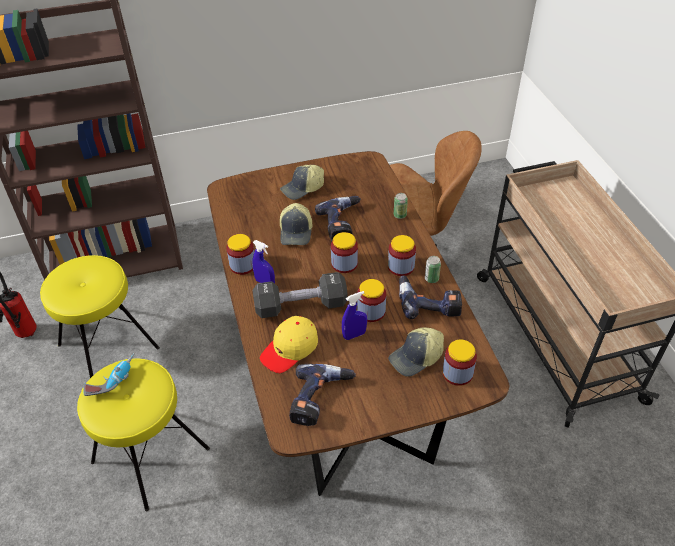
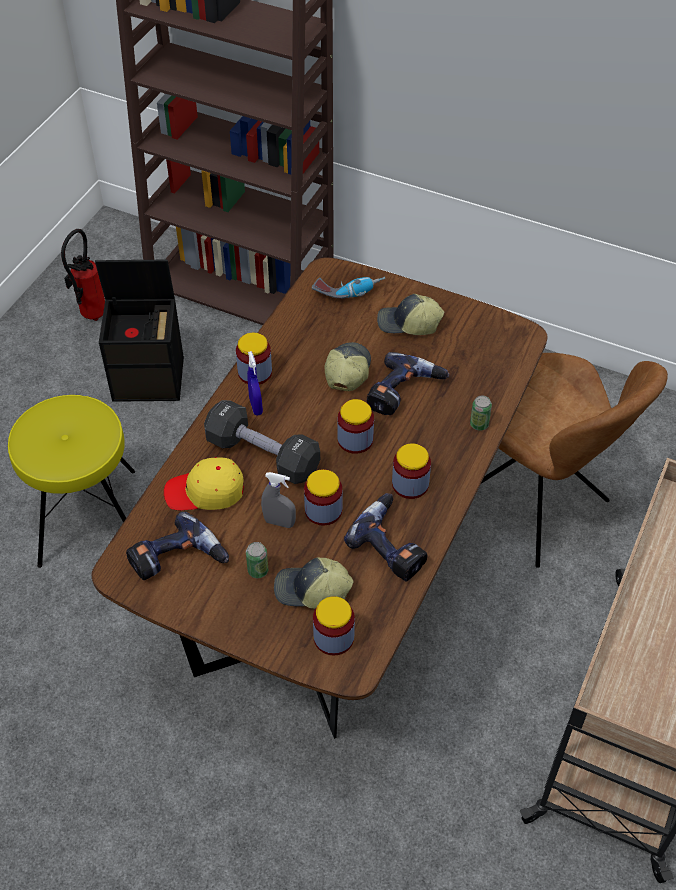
camera: 40 degrees right, 5 degrees up
(108, 346) = (150, 378): yellow stool -> black storage box
(112, 379) = (68, 411): power drill -> power drill (349, 290)
(296, 232) = (346, 371): cap -> cap turned 150 degrees clockwise
(354, 335) = (279, 522): blue spray bottle -> grey spray bottle
(431, 279) = (427, 520): can -> can (258, 570)

